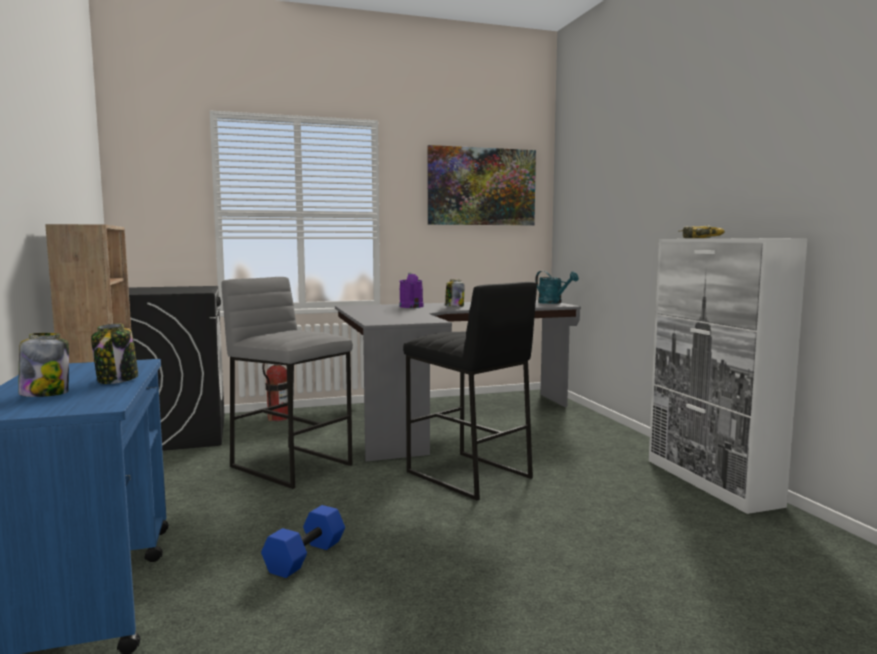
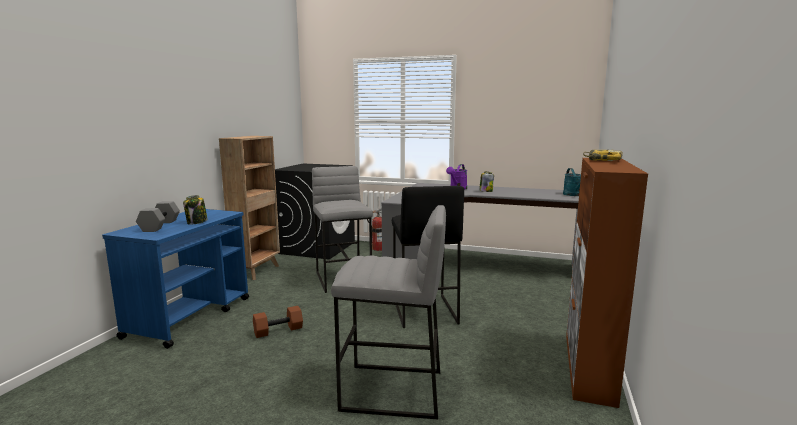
camera: 35 degrees right, 5 degrees up
(45, 394) = (159, 225): jar -> grey dumbbell
(305, 556) = (278, 330): blue dumbbell -> brown dumbbell
(481, 186) = (535, 99): picture -> none
(586, 571) = (392, 391): none -> grey stool
(711, 482) = (588, 368): white cabinet -> brown cabinet

